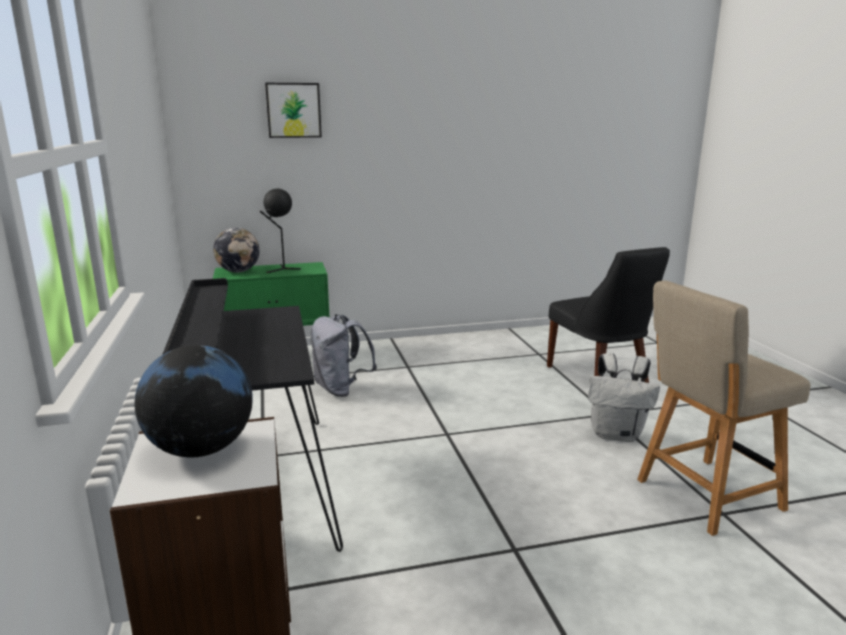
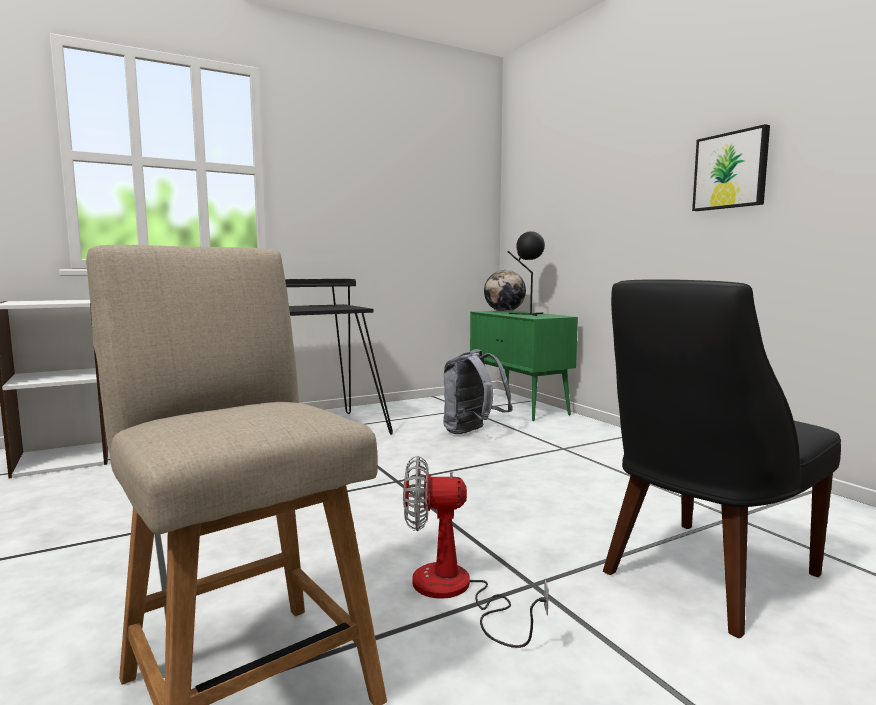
camera: 75 degrees right, 10 degrees down
(201, 449) = (58, 301): globe -> none
(293, 110) = (574, 153): picture -> picture (731, 171)
(617, 434) = (455, 592): white backpack -> fan

